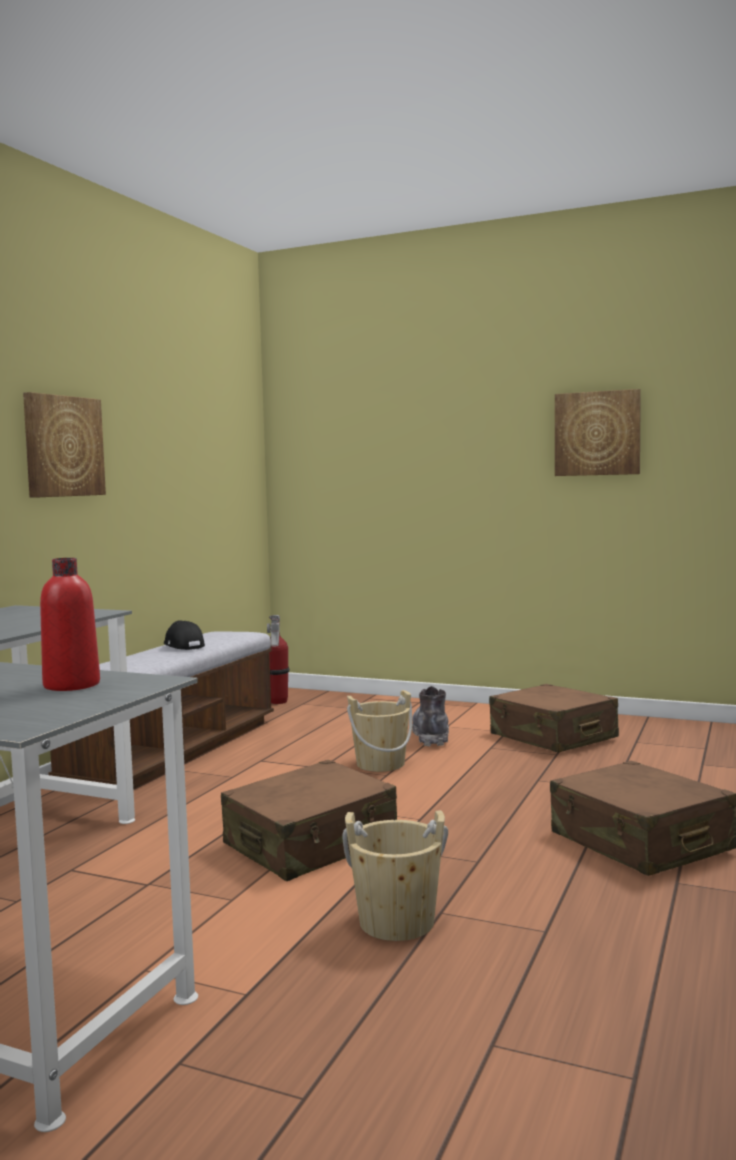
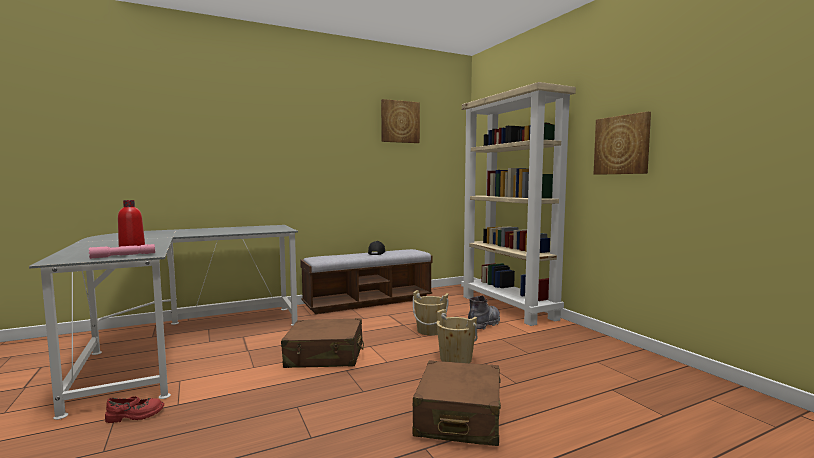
camera: 40 degrees right, 0 degrees up
(63, 446) = (321, 157): picture -> picture (400, 122)
(106, 691) = (123, 256): none -> pink flashlight
(213, 1042) = (135, 415): none -> red shoe
(278, 702) = (453, 290): fire extinguisher -> none
(397, 922) = (274, 402): beige bucket -> beige bucket (456, 359)
(412, 707) = (508, 307): none -> beige bookcase
(553, 737) = (549, 343): brown suitcase -> none

